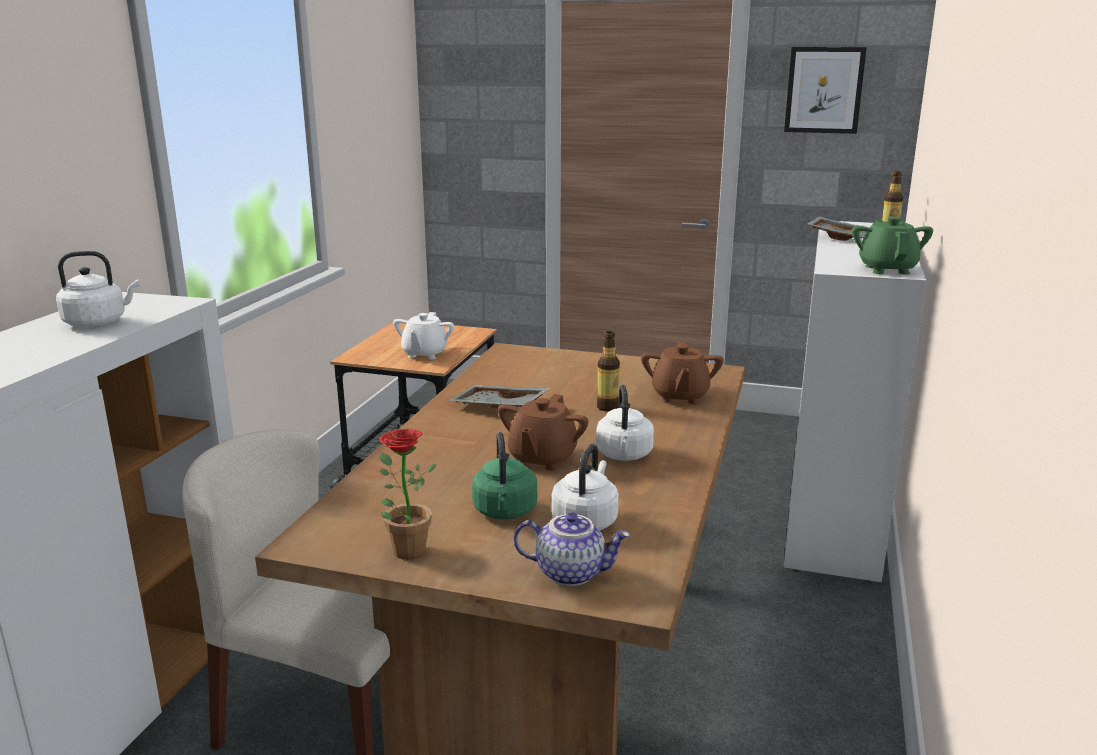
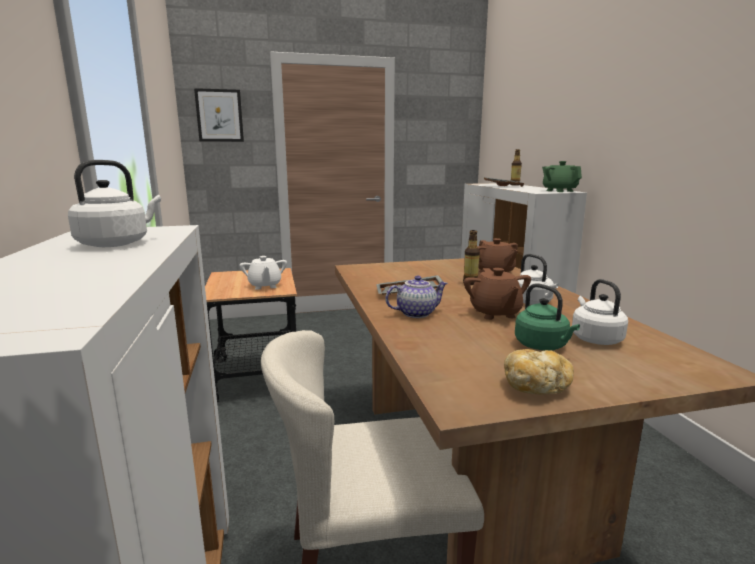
camera: 30 degrees left, 5 degrees down
(404, 549) = (536, 386): potted plant -> bread
(571, 572) = (658, 368): teapot -> teapot (416, 313)
(824, 90) = (435, 120): picture -> picture (219, 115)

